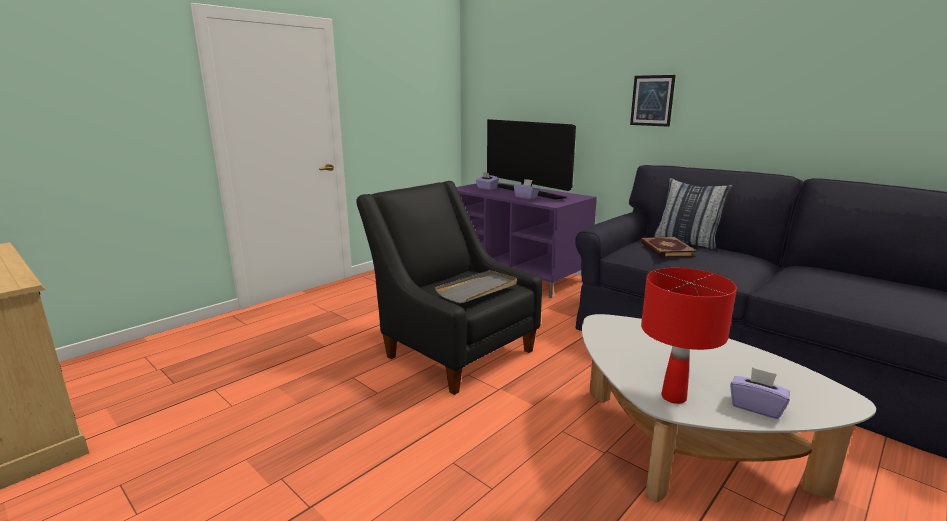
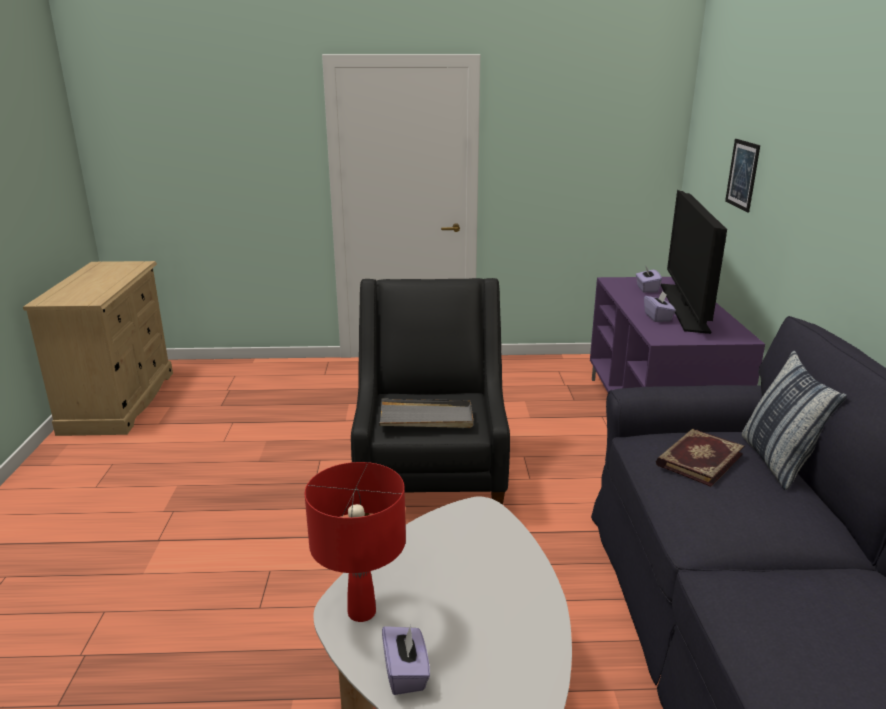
camera: 45 degrees right, 5 degrees up
(652, 100) = (847, 210): picture -> picture (742, 174)

